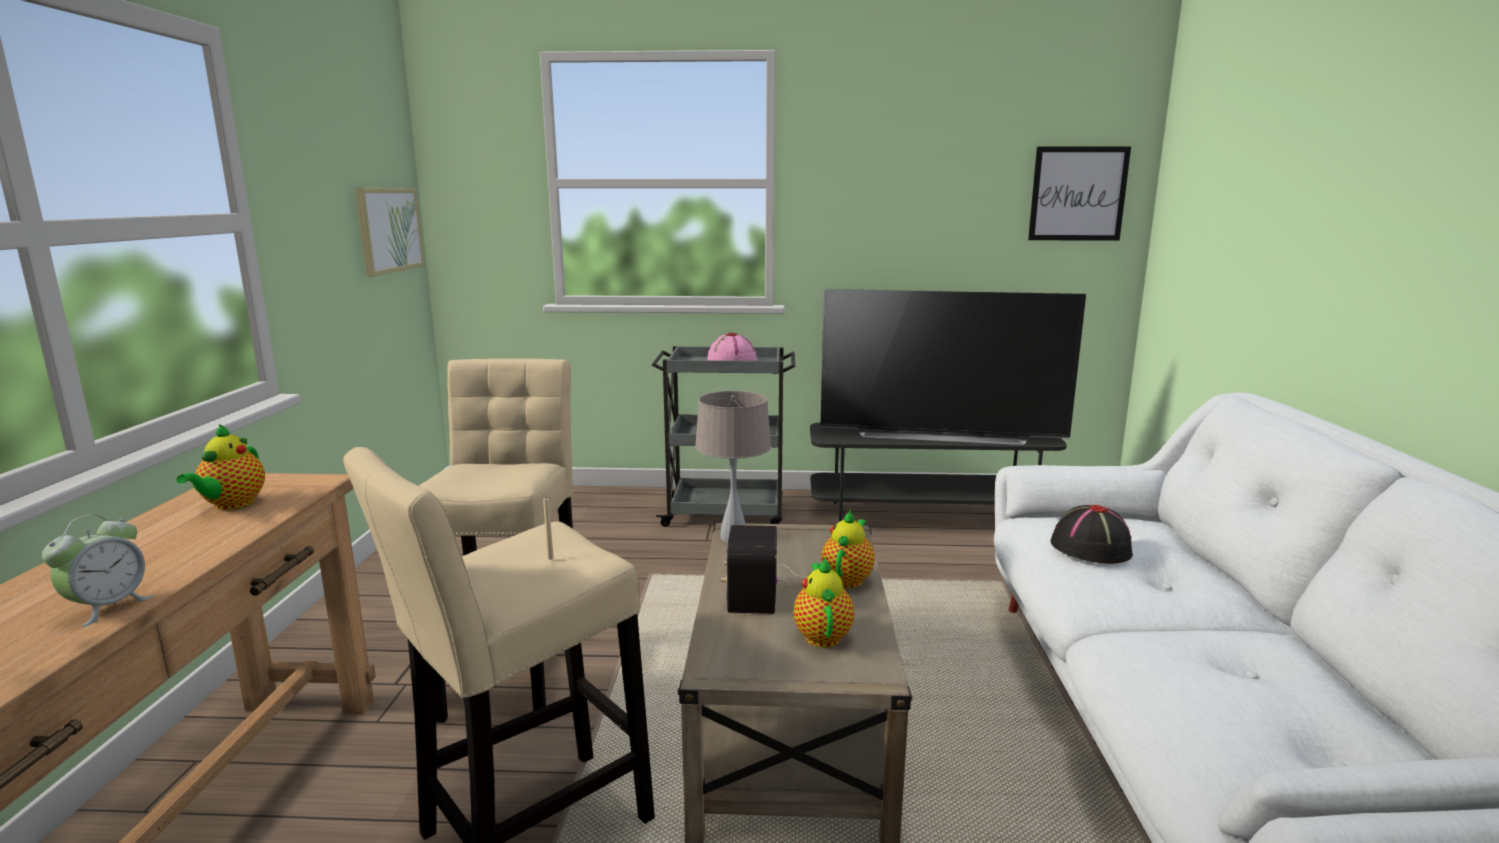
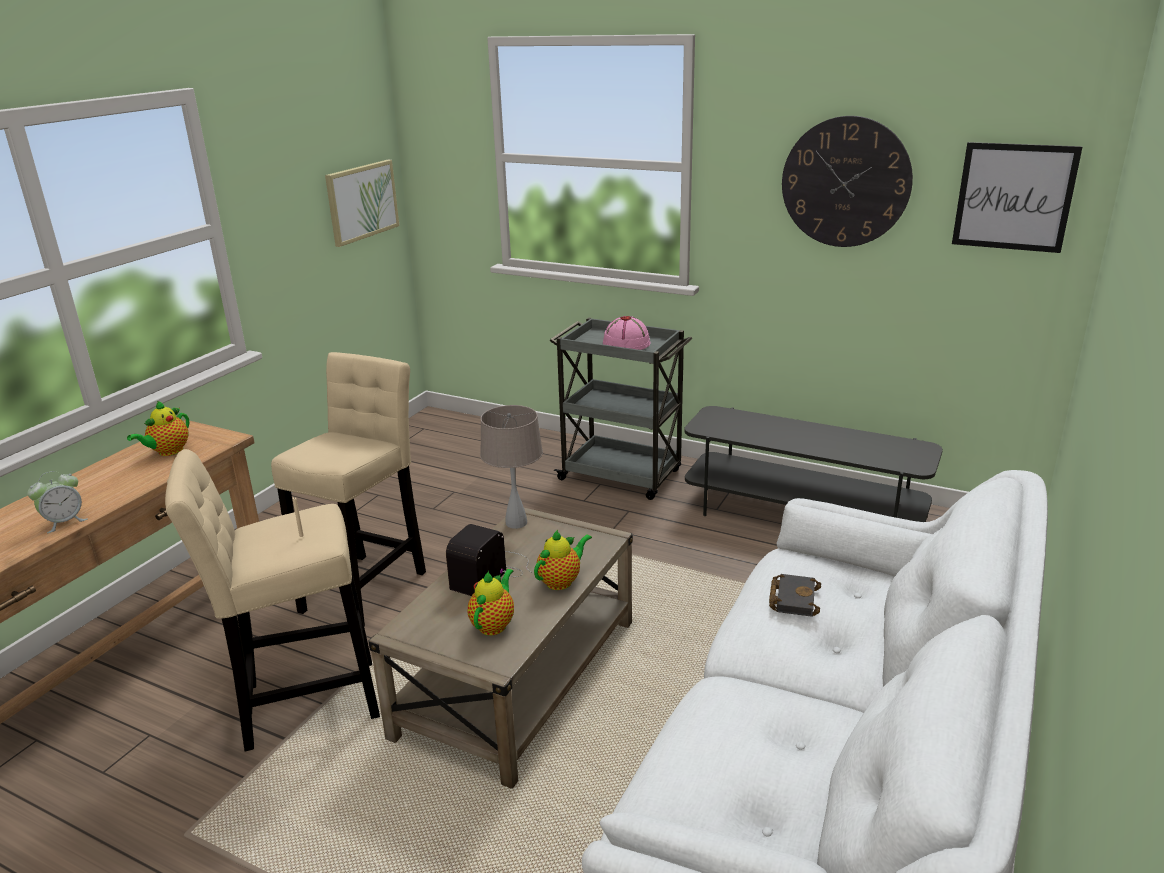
camera: 25 degrees right, 10 degrees up
(930, 189) = (845, 182): none -> wall clock
(941, 434) = (815, 440): television -> none
(1090, 548) = (792, 598): black hat -> black book

